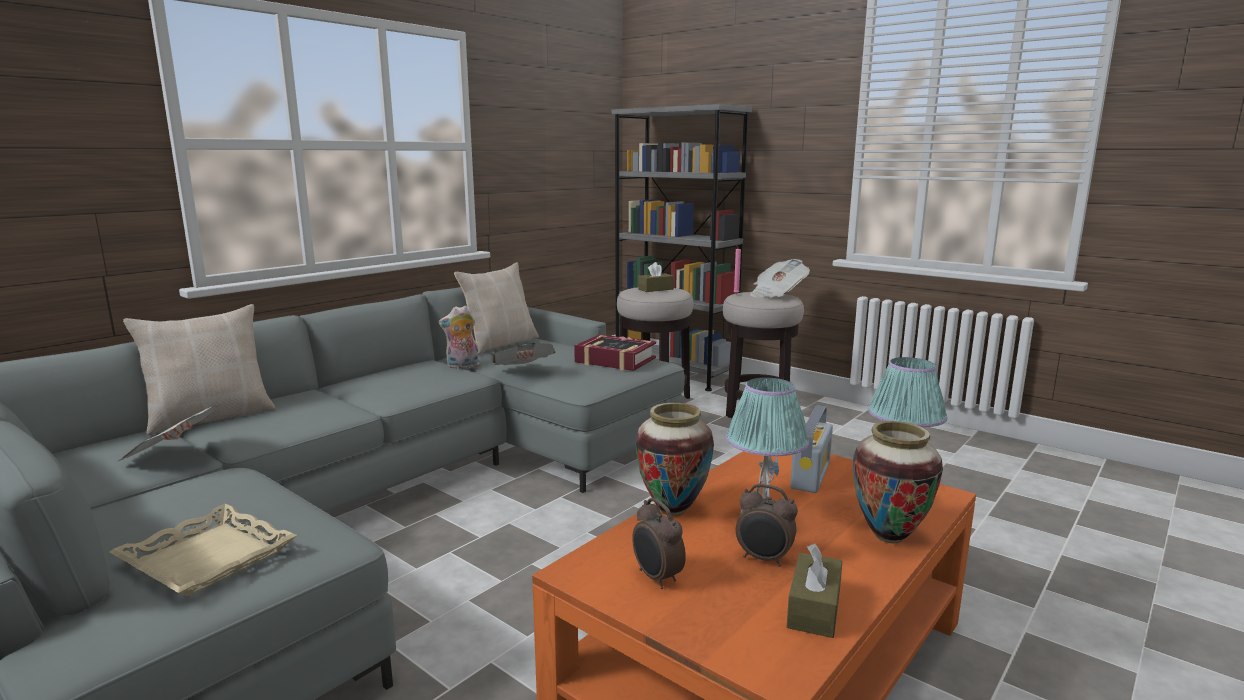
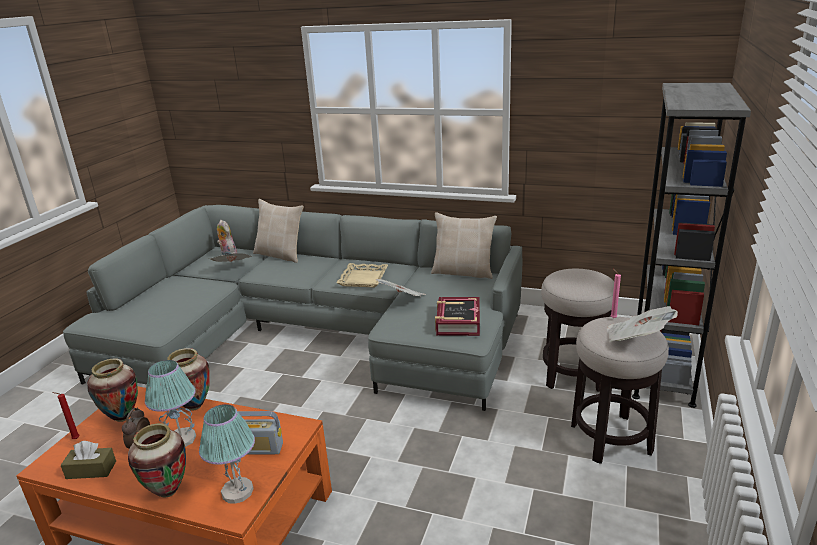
camera: 70 degrees right, 10 degrees up
(209, 558) = (142, 314): beige tray -> beige tray (363, 279)
(462, 367) = (404, 278): plush toy -> plush toy (228, 256)
(655, 289) = (581, 279): brown tissue box -> none
(656, 578) = (122, 417): alarm clock -> vase
(699, 634) = (74, 439): none -> red candle

